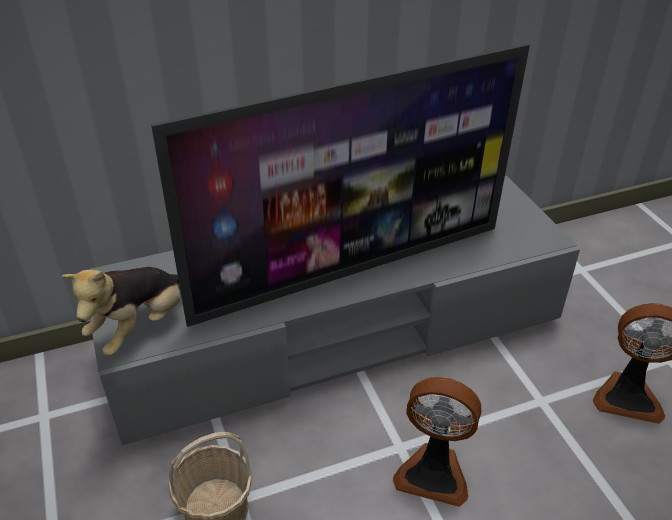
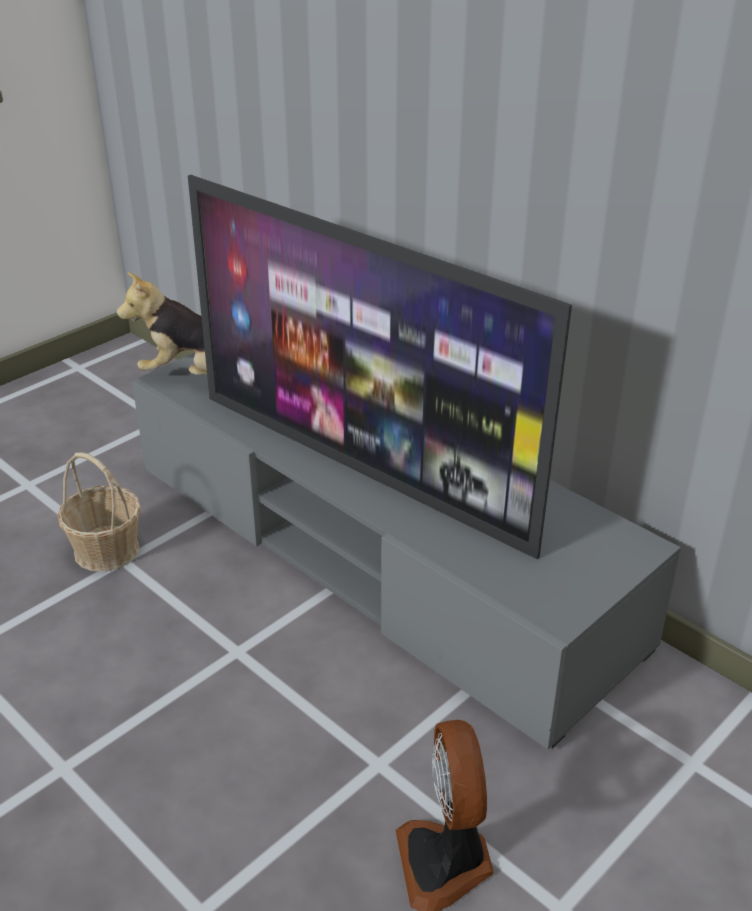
camera: 65 degrees right, 5 degrees down
(434, 472) = (215, 688): fan -> none

